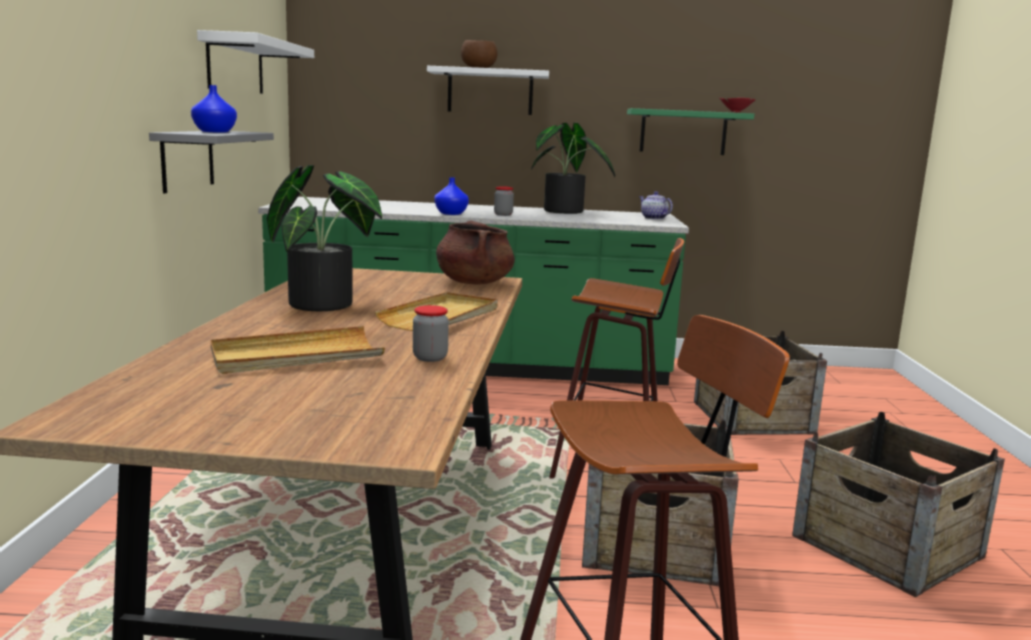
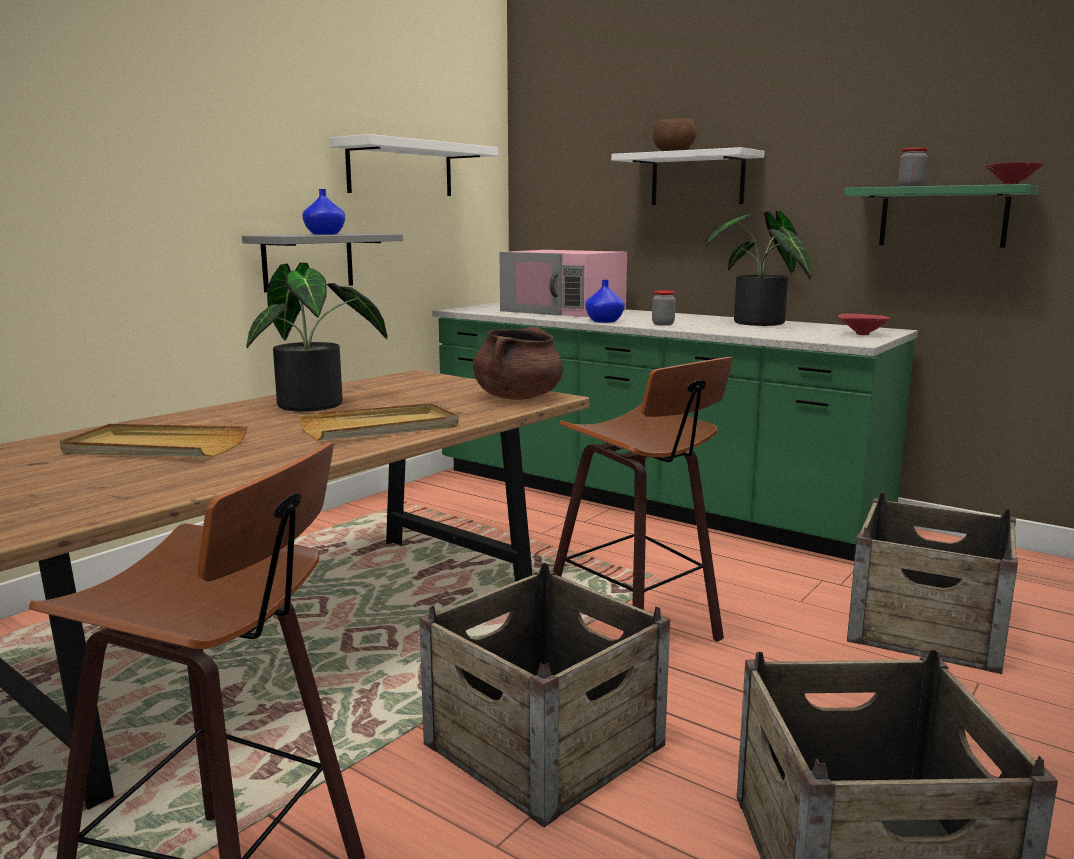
camera: 35 degrees right, 0 degrees up
(382, 205) = (564, 310): none -> pink microwave
(430, 358) = (250, 465): jar -> jar (911, 186)
(653, 218) = (861, 334): teapot -> red bowl

